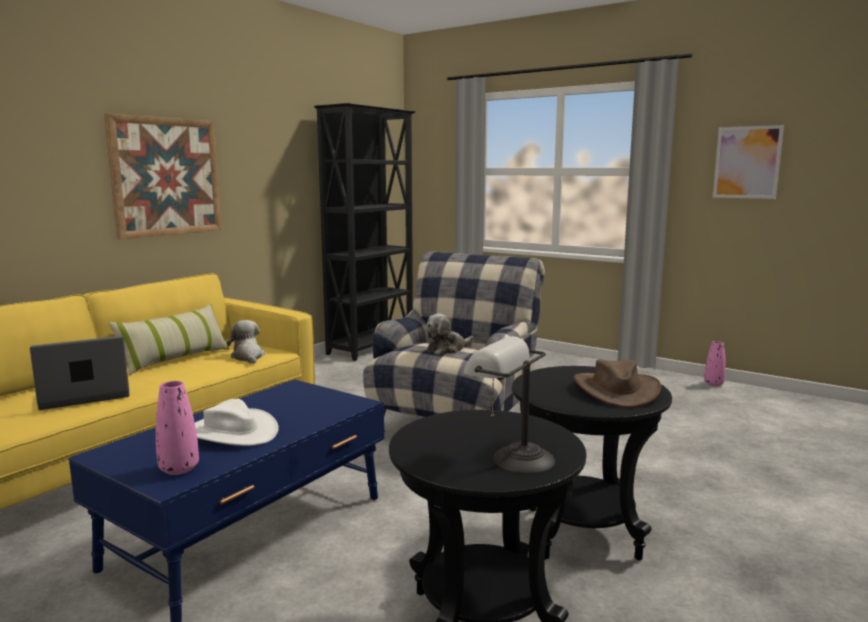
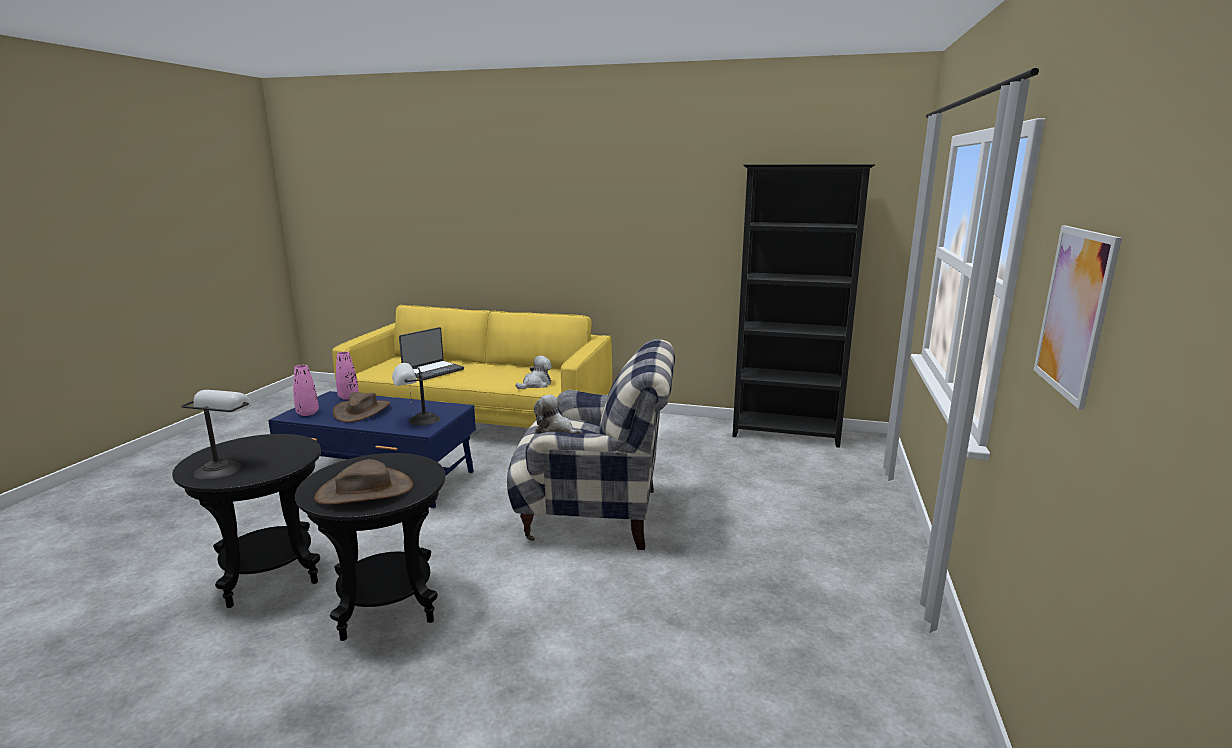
camera: 70 degrees right, 5 degrees up
(84, 396) = (433, 371): laptop -> laptop turned 90 degrees clockwise
(166, 177) = (582, 234): picture -> none
(175, 359) = (520, 370): pillow -> none
(230, 432) = (362, 411): white hat -> brown hat
(318, 404) = (417, 421): none -> table lamp
(713, 384) = (945, 710): pink vase -> pink vase (348, 397)

